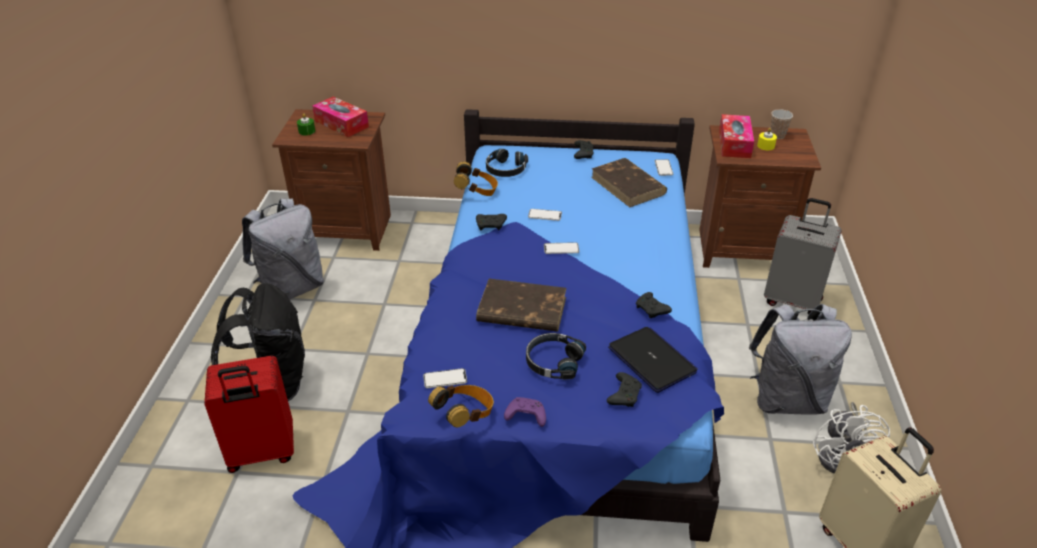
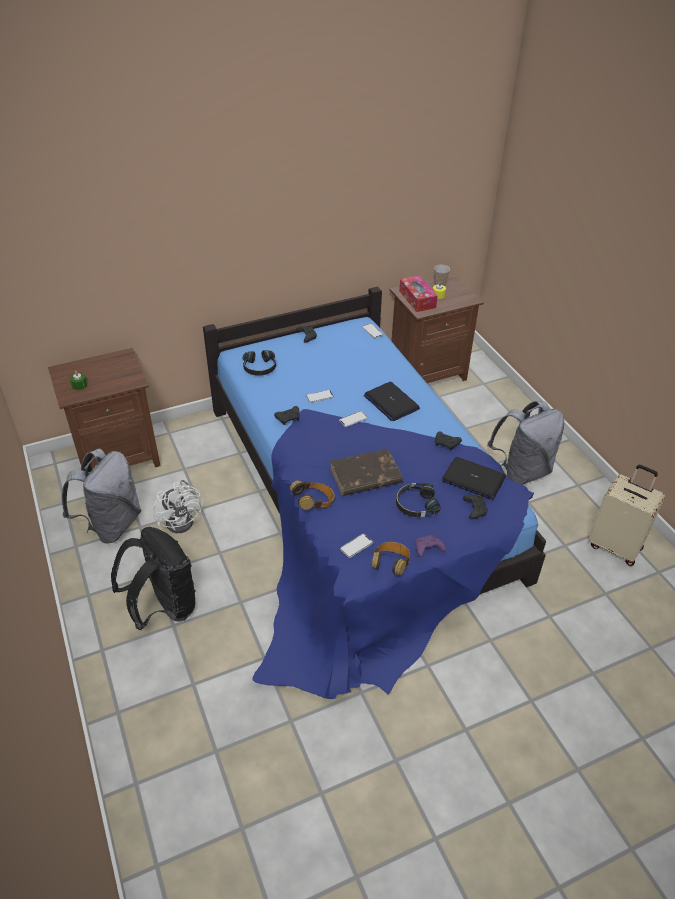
camera: 30 degrees left, 5 degrees up
(262, 453) = (200, 662): red suitcase -> none
(341, 124) = (104, 369): tissue box -> none
(477, 192) = (253, 393): headphones -> headphones (314, 503)
(622, 245) = (391, 402): none -> laptop
(628, 186) = (359, 353): brown book -> none
(793, 300) = (482, 400): grey suitcase -> none
(842, 456) = (574, 496): white fan -> white fan (183, 519)

